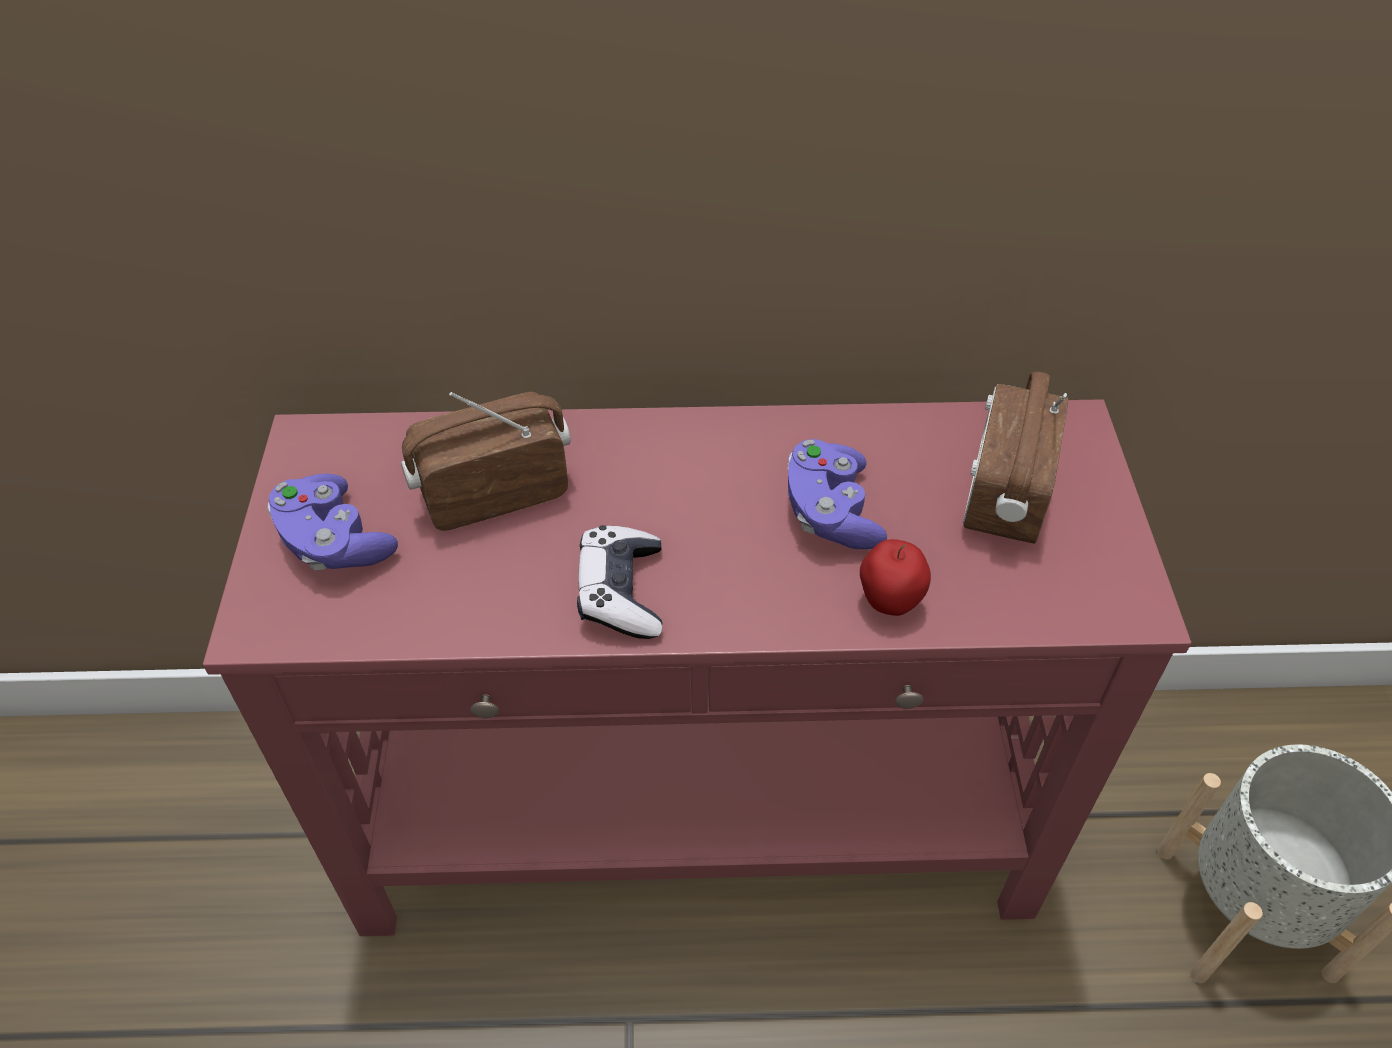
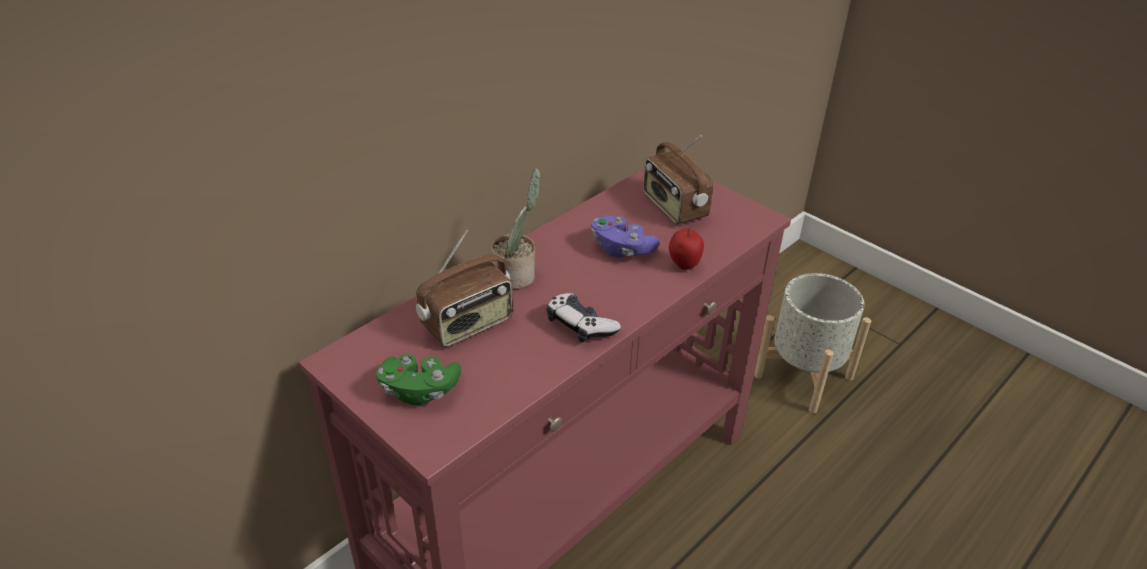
camera: 45 degrees left, 10 degrees down
(334, 543) = (419, 390): purple game controller -> green game controller
(493, 492) = (468, 324): radio -> radio turned 150 degrees counterclockwise
(639, 461) = (517, 275): none -> potted plant

